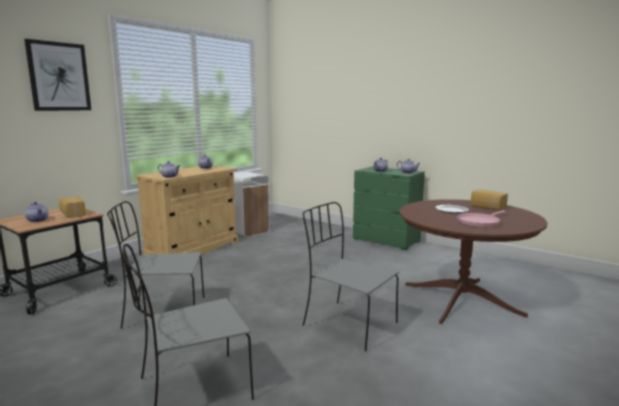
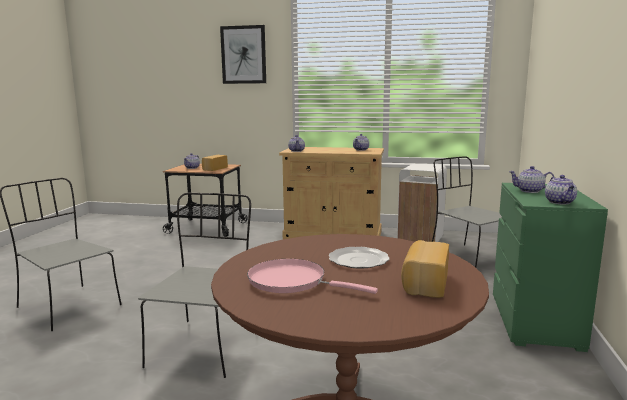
camera: 65 degrees right, 0 degrees up
(163, 312) = (188, 263): grey chair -> grey chair (467, 257)

